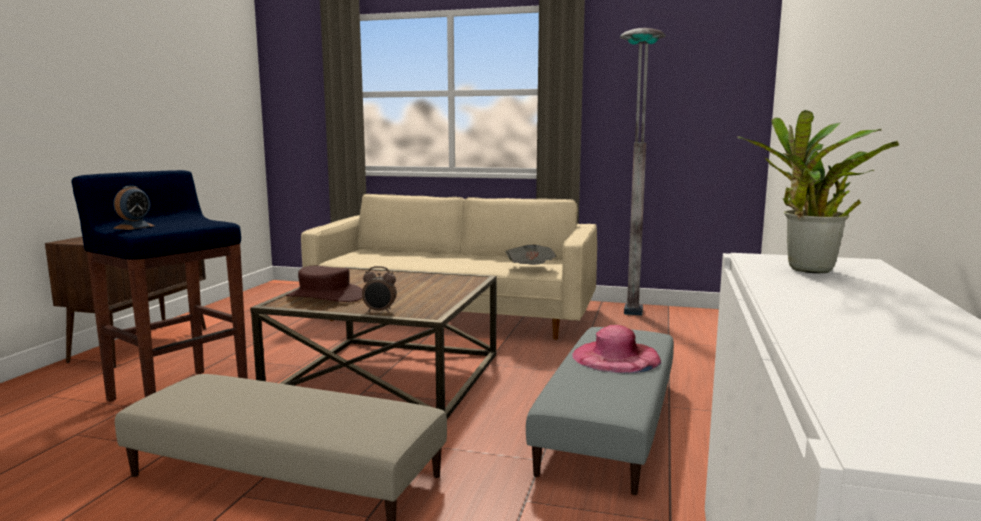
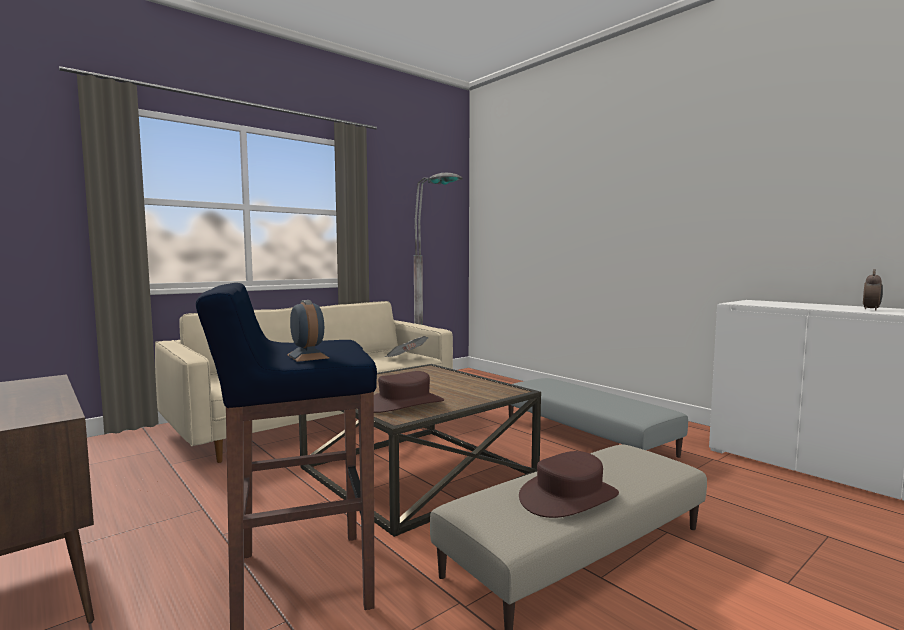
camera: 55 degrees left, 5 degrees down
(242, 407) = (569, 497): none -> brown hat
(380, 311) = (486, 398): alarm clock -> alarm clock (871, 309)
(616, 357) = (578, 392): pink hat -> none
(807, 271) = (775, 304): potted plant -> none

